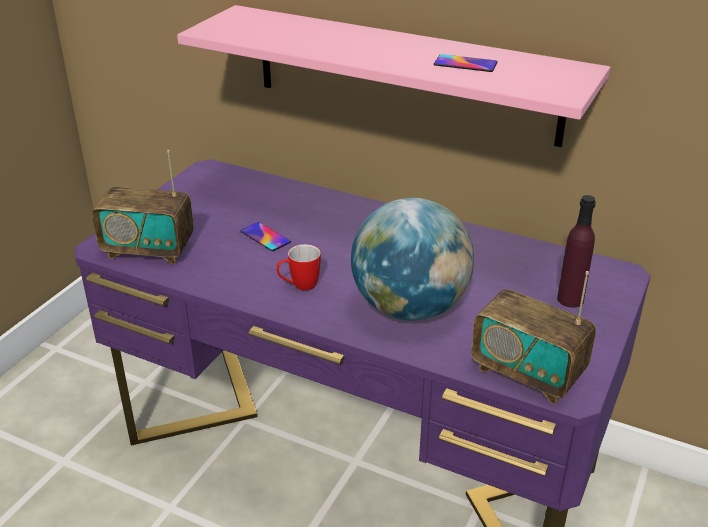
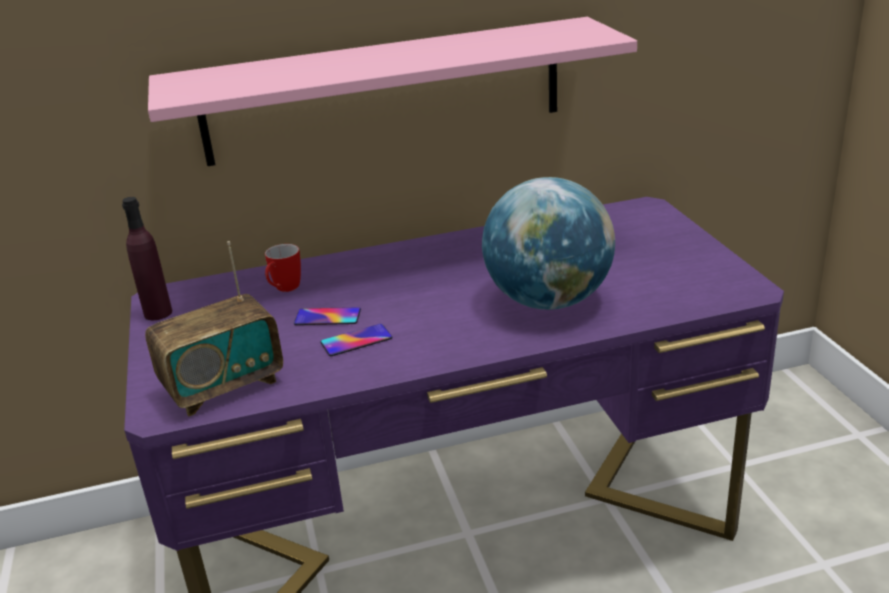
camera: 40 degrees left, 5 degrees down
(299, 286) = (430, 335): mug -> mug (284, 290)
(465, 64) = (486, 44): phone -> phone (356, 340)
(527, 373) = (703, 294): radio -> none
(570, 299) = (645, 237): purple bottle -> purple bottle (158, 313)

